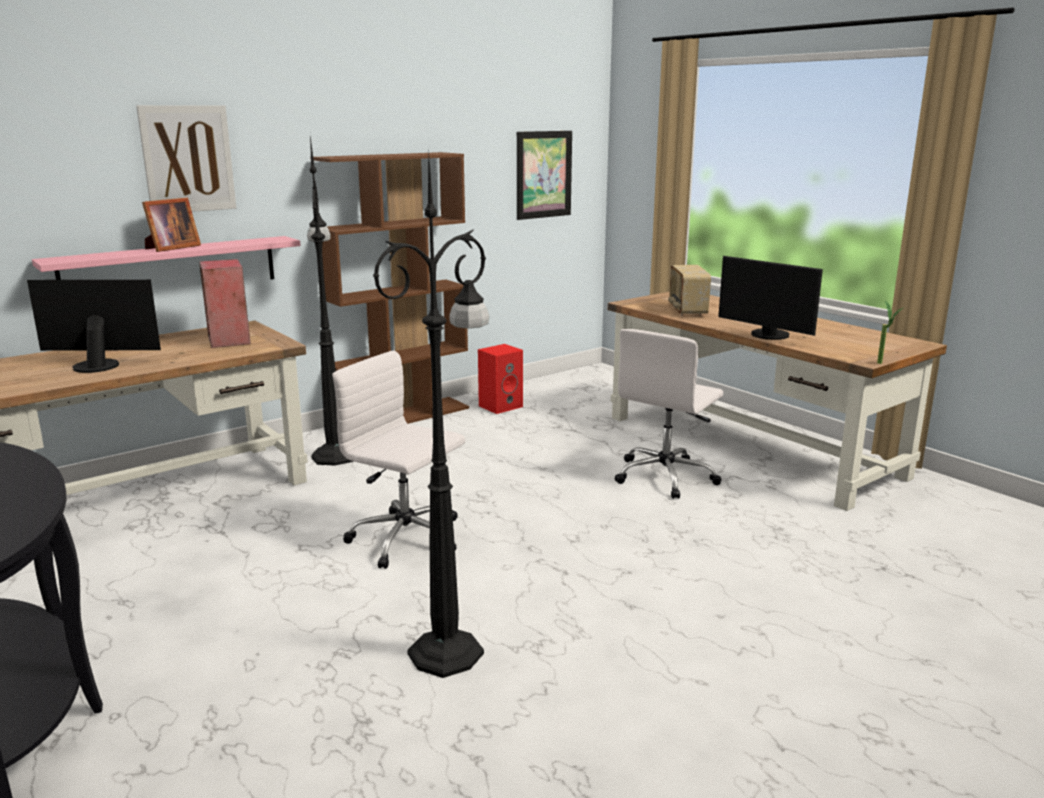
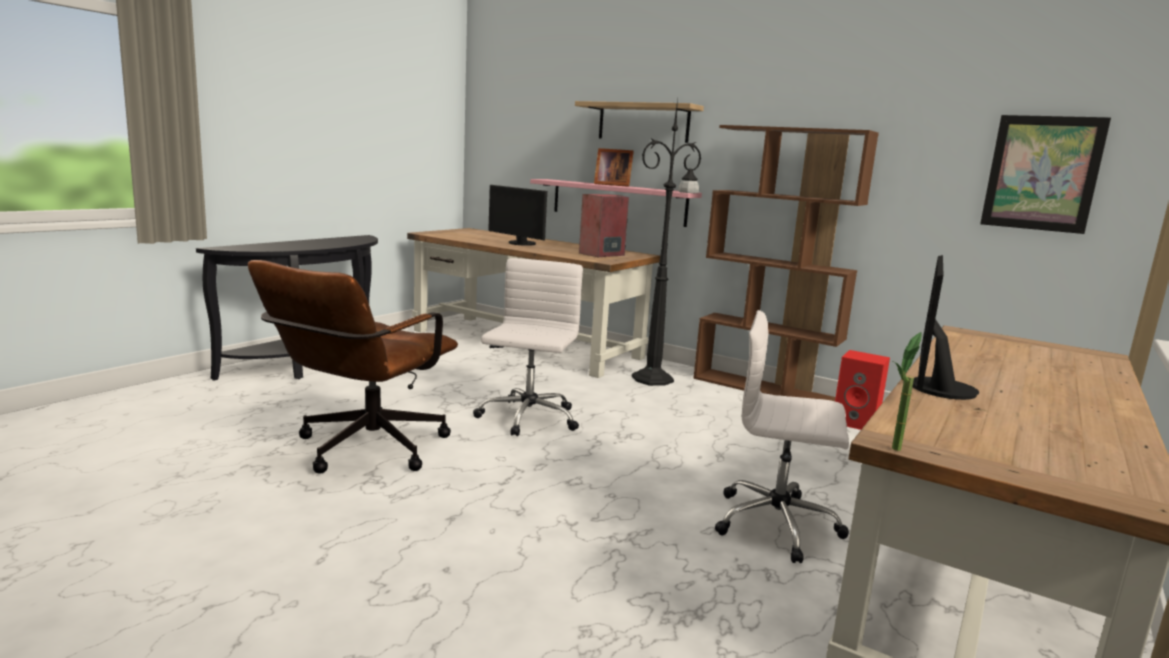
camera: 70 degrees right, 5 degrees down
(98, 365) = (520, 243): monitor -> monitor turned 150 degrees clockwise
(188, 159) = (643, 122): picture -> shelf
(449, 652) = (362, 451): black floor lamp -> brown office chair
(686, 310) = (989, 353): radio -> none

